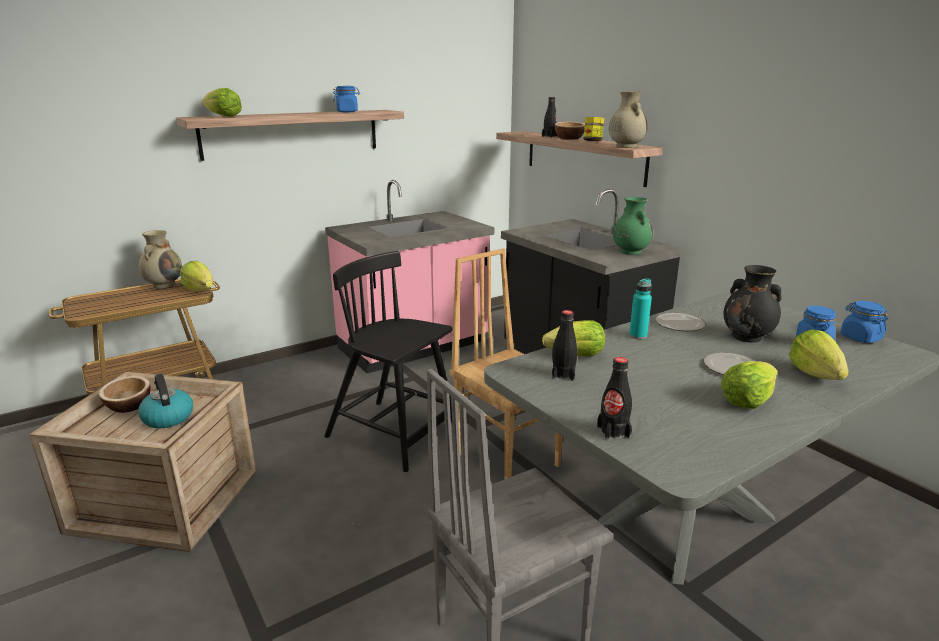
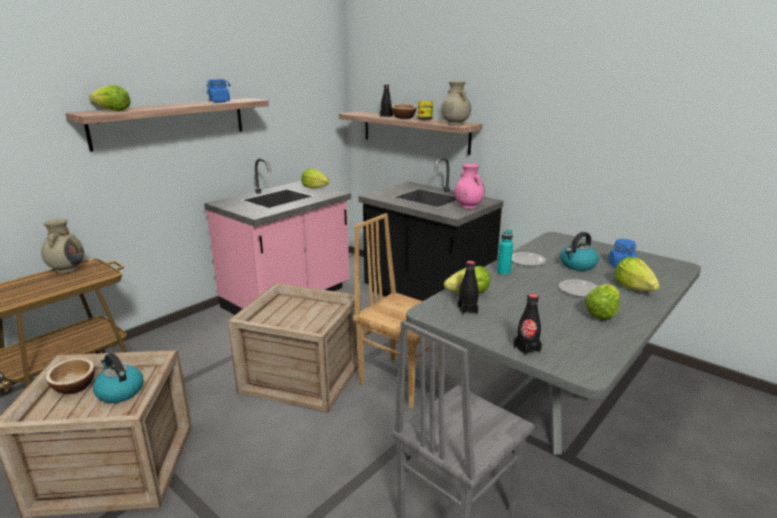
camera: 15 degrees left, 0 degrees up
(200, 290) = (107, 271): lettuce -> lettuce (315, 188)
(394, 434) = (301, 376): black chair -> crate
(630, 251) = (468, 206): green vase -> pink vase
(747, 337) = (577, 265): black vase -> kettle
(860, 338) = (647, 258): blue jar -> none

